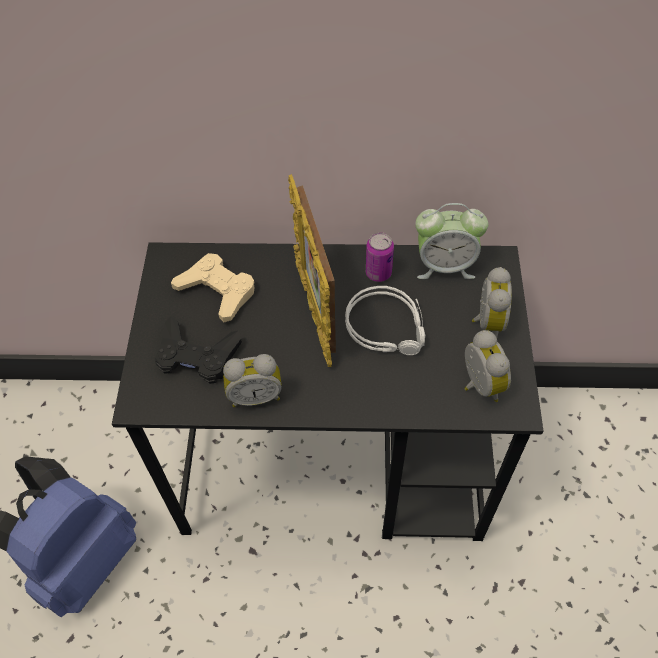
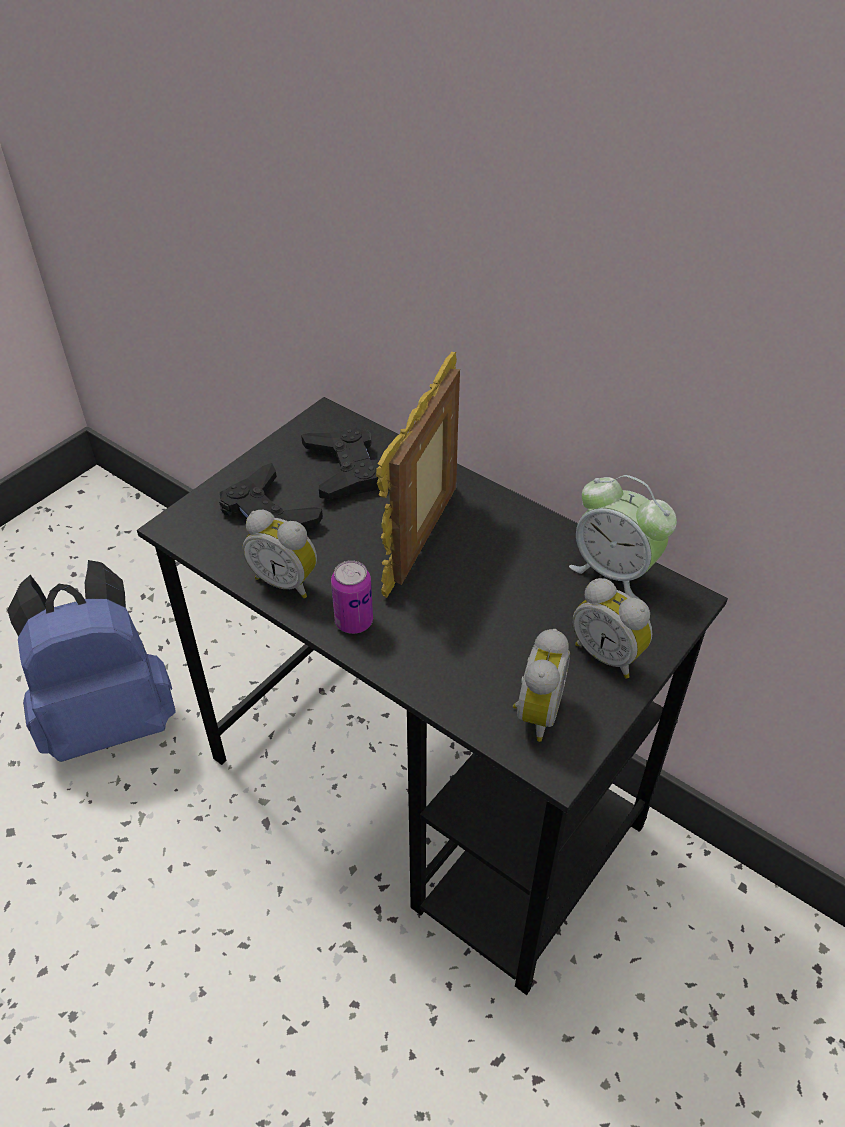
camera: 35 degrees right, 10 degrees down
(217, 291) = (345, 469): beige game controller -> black game controller
(378, 273) = (528, 539): can -> can (354, 621)
(389, 326) = (488, 596): grey headphones -> none
(486, 322) = (608, 654): alarm clock -> alarm clock turned 90 degrees clockwise

